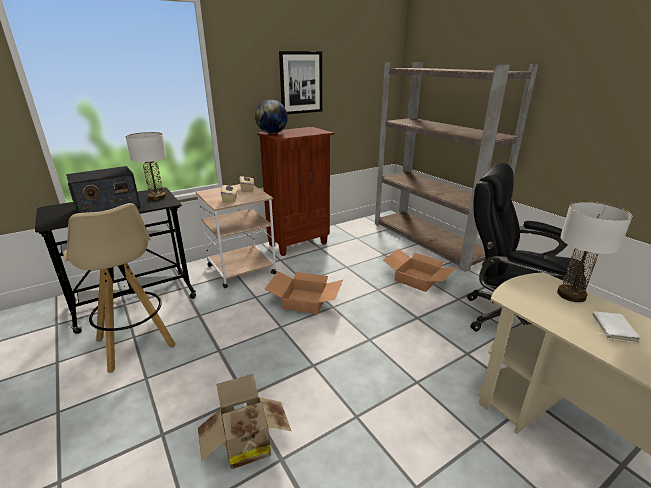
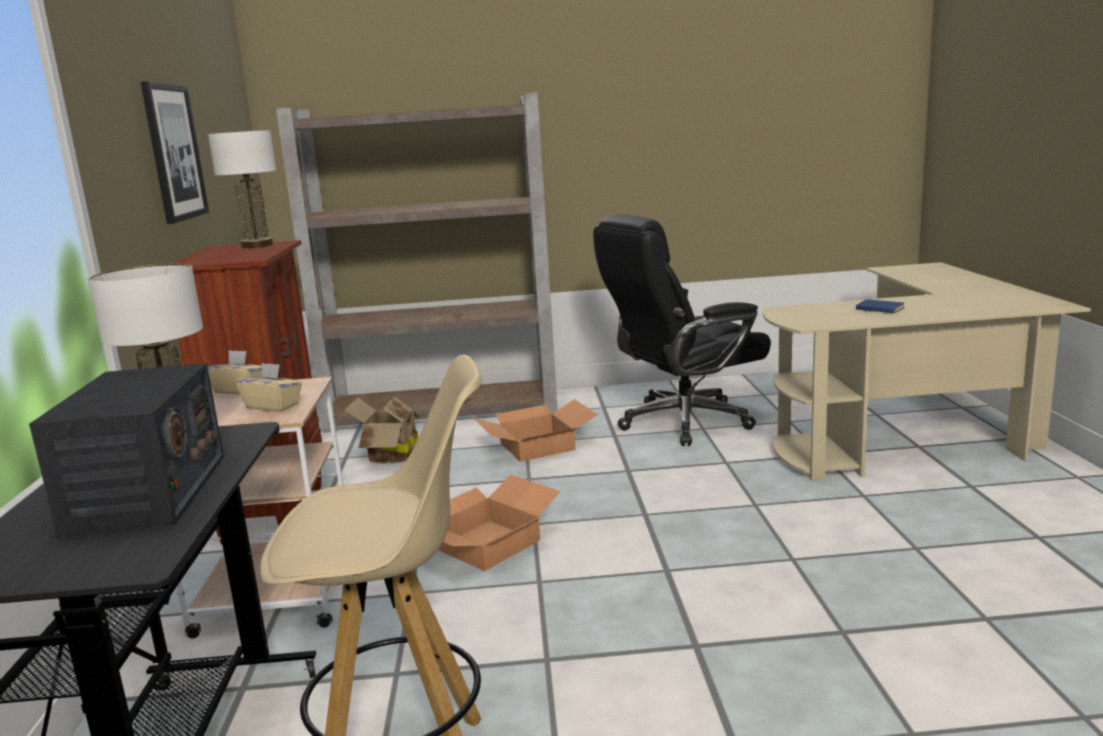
camera: 60 degrees left, 10 degrees down
(245, 443) = (799, 659): cardboard box -> cardboard box (389, 456)
(272, 133) = (203, 261): globe -> none
(571, 295) = (817, 308): table lamp -> table lamp (257, 245)
(612, 328) = (879, 309): white book -> blue book

